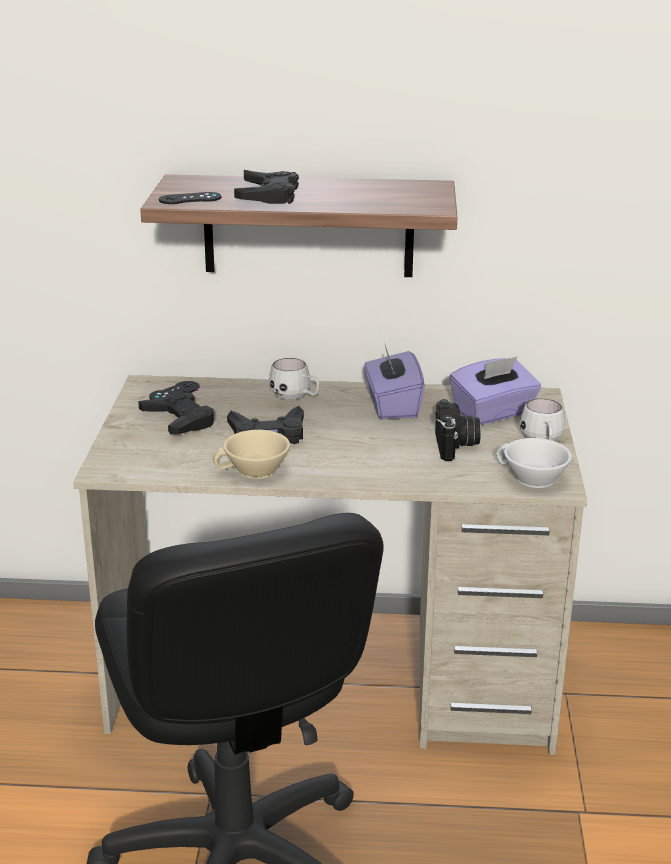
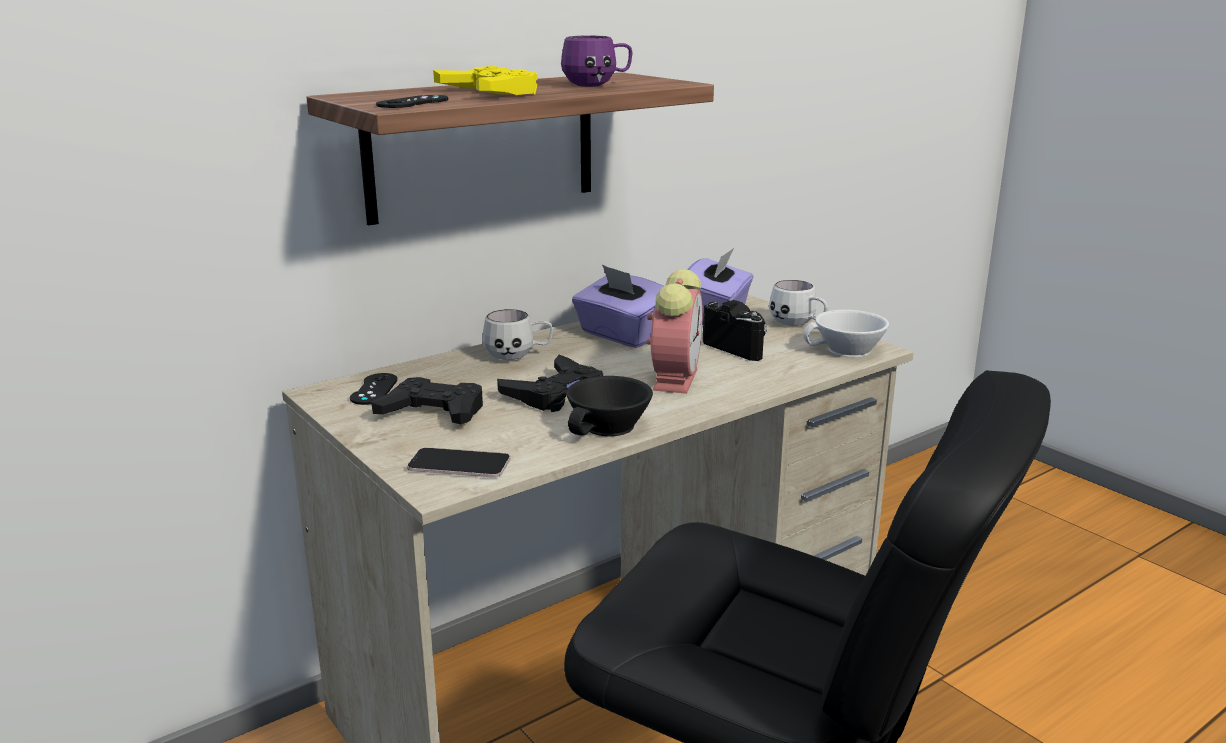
camera: 40 degrees left, 5 degrees down
(135, 460) = (459, 464): none -> phone
(255, 471) = (610, 427): beige cup -> black cup
(268, 195) = (489, 92): black game controller -> yellow game controller
(362, 452) = (675, 378): none -> alarm clock
(368, 199) = (598, 84): none -> purple mug

